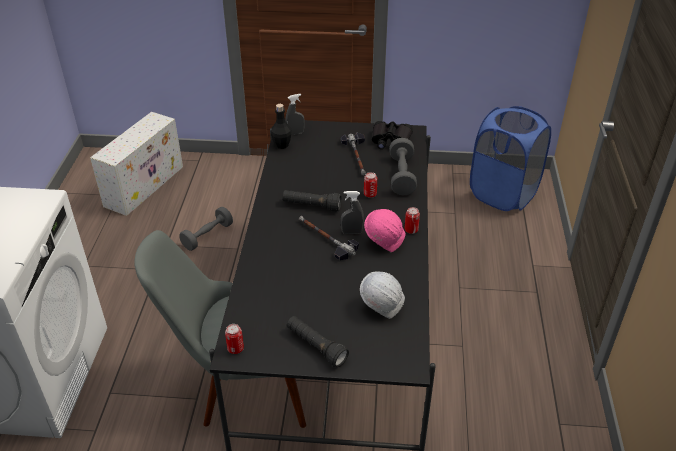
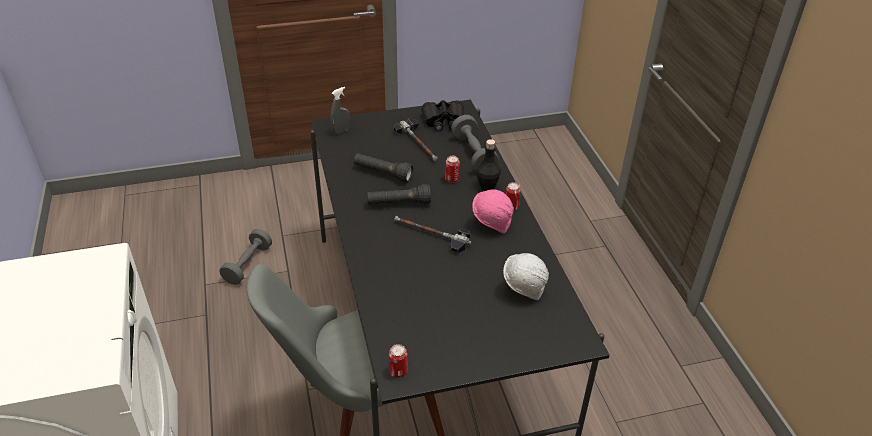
camera: 20 degrees left, 0 degrees up
(145, 185) = (149, 224): white storage box -> none
(282, 145) = (333, 146): black bottle -> black bottle (487, 186)
(316, 347) = (480, 347): black flashlight -> black flashlight (382, 173)
(351, 232) = (454, 221): grey spray bottle -> none
(503, 194) = (532, 157): blue laundry basket -> none

